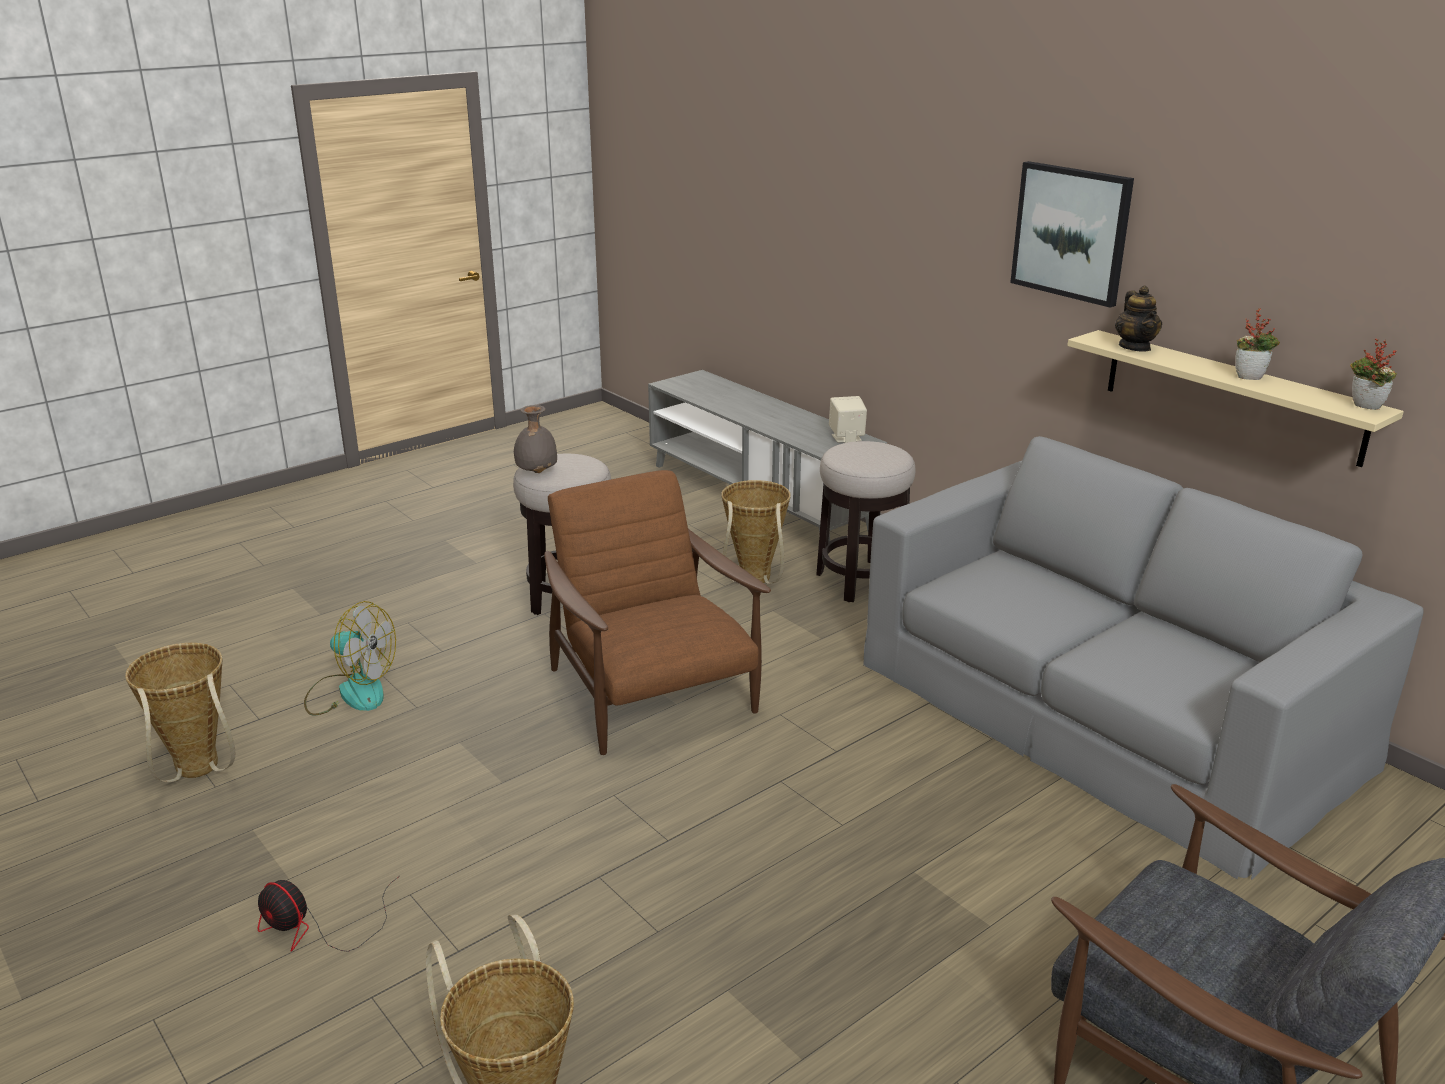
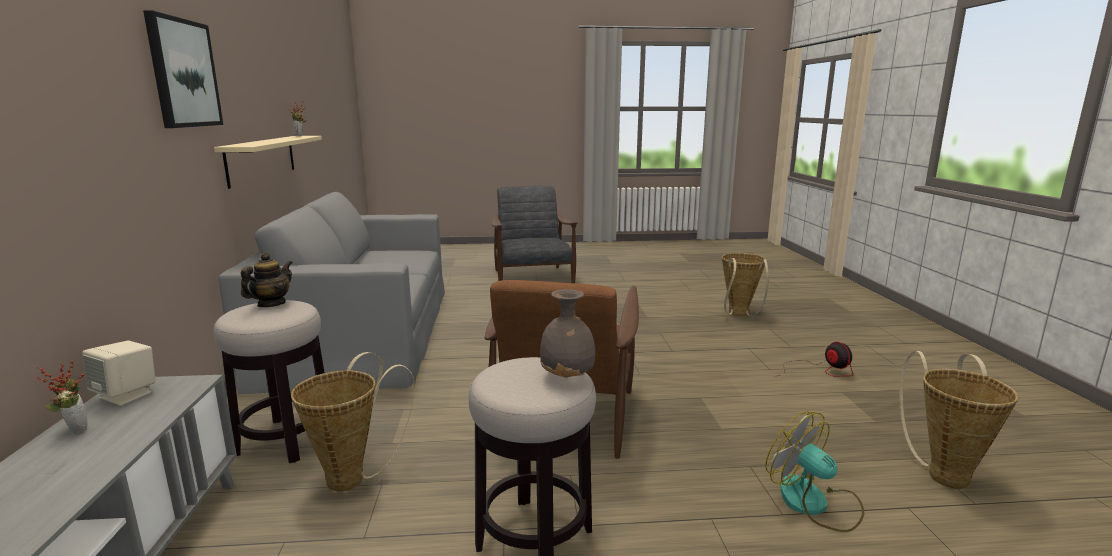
camera: 145 degrees left, 10 degrees down
(1135, 347) = (250, 143): teapot -> teapot (271, 304)
(1250, 377) = (279, 139): potted plant -> potted plant (74, 429)

